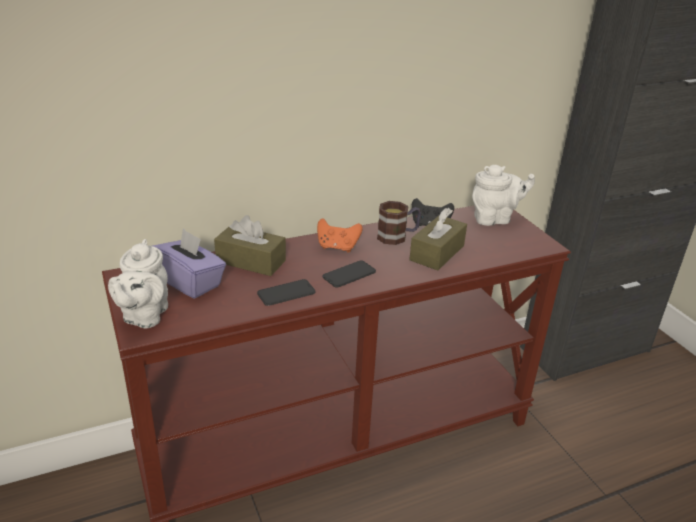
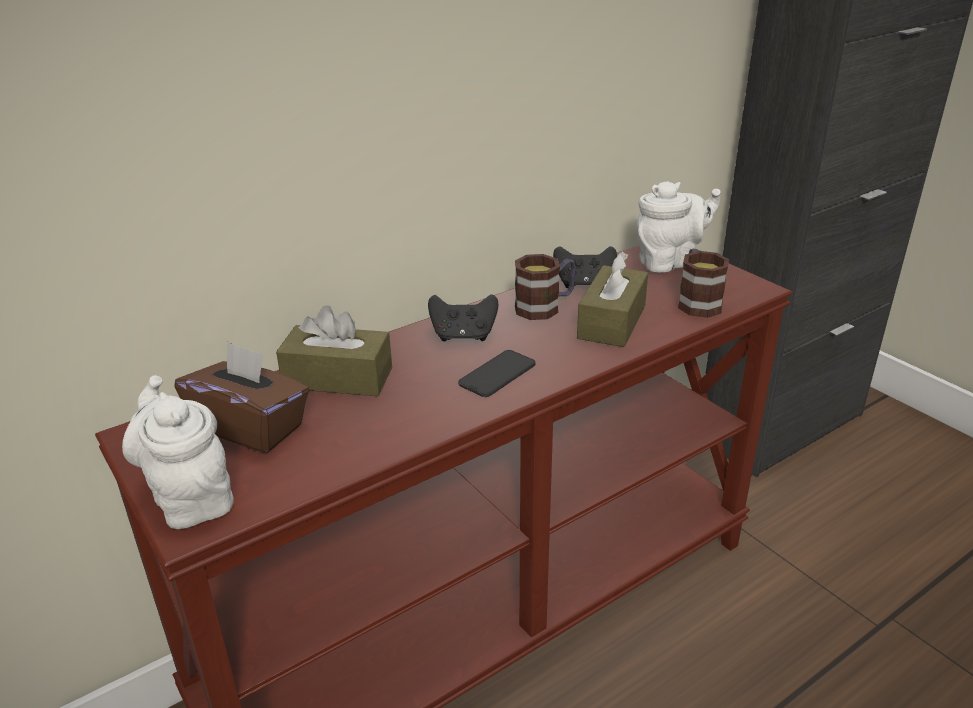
camera: 10 degrees left, 0 degrees up
(144, 316) = (190, 497): white teapot -> white teapot turned 150 degrees clockwise
(190, 282) = (251, 427): purple tissue box -> brown tissue box
(286, 293) = (412, 419): phone -> none
(337, 247) = (463, 336): orange game controller -> black game controller
(500, 248) = (696, 301): none -> mug

